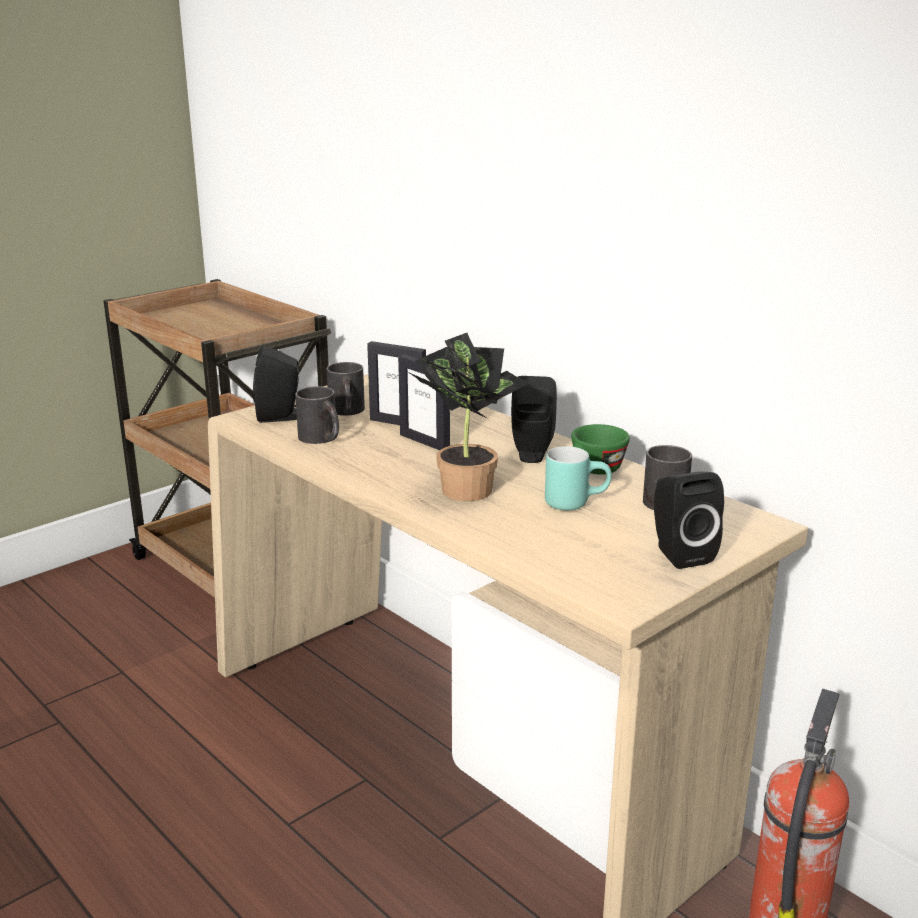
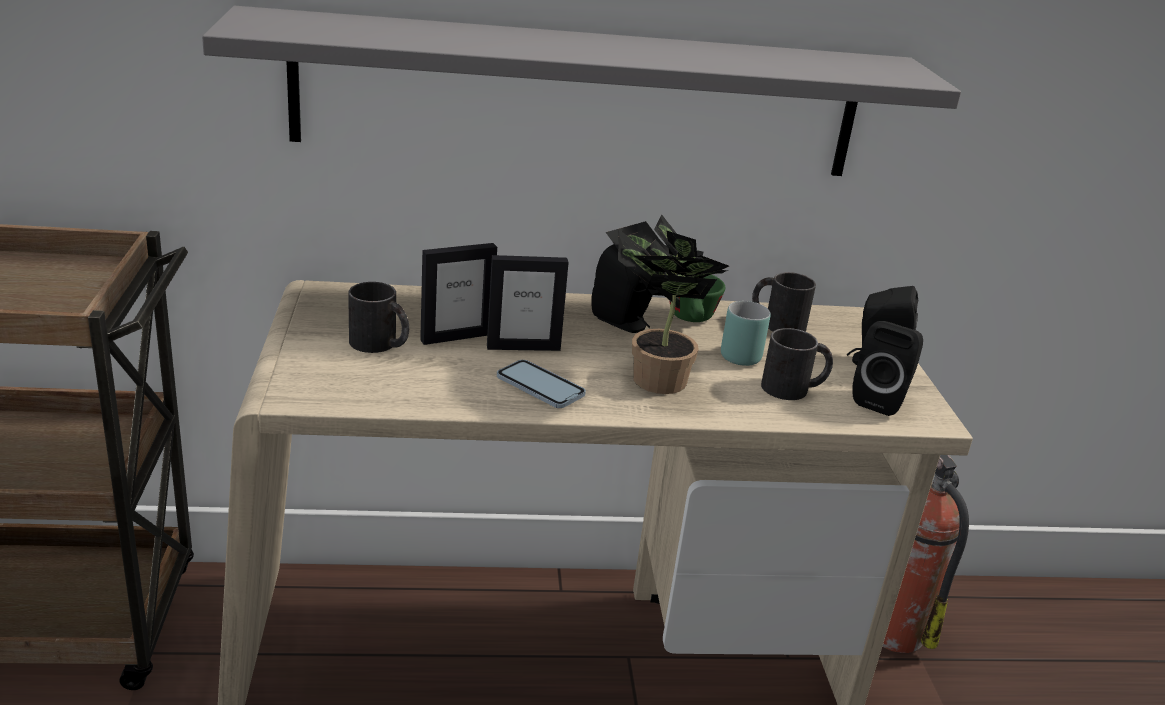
camera: 55 degrees left, 5 degrees up
(281, 417) = (329, 379): black speaker -> black speaker (881, 400)
(322, 439) = (431, 386): black mug -> black mug (794, 388)
(380, 463) = (540, 386): none -> phone
(552, 245) = (579, 96): none -> grey shelf

